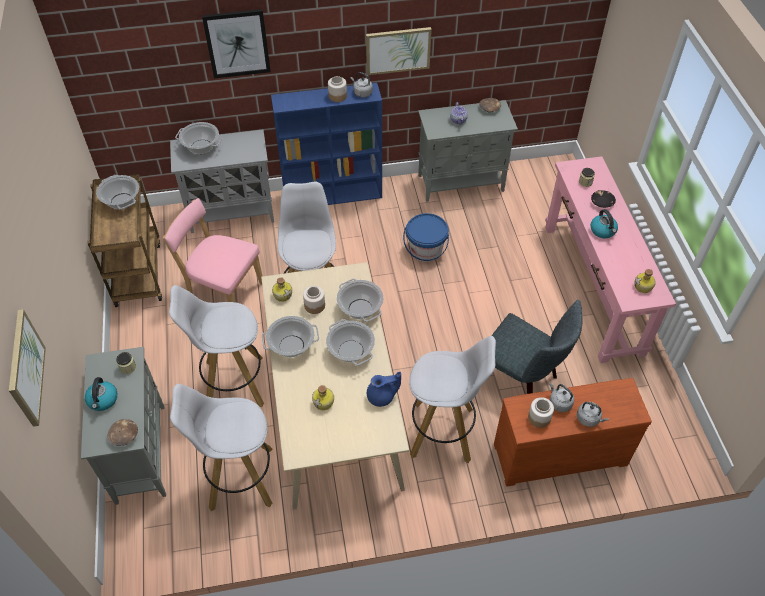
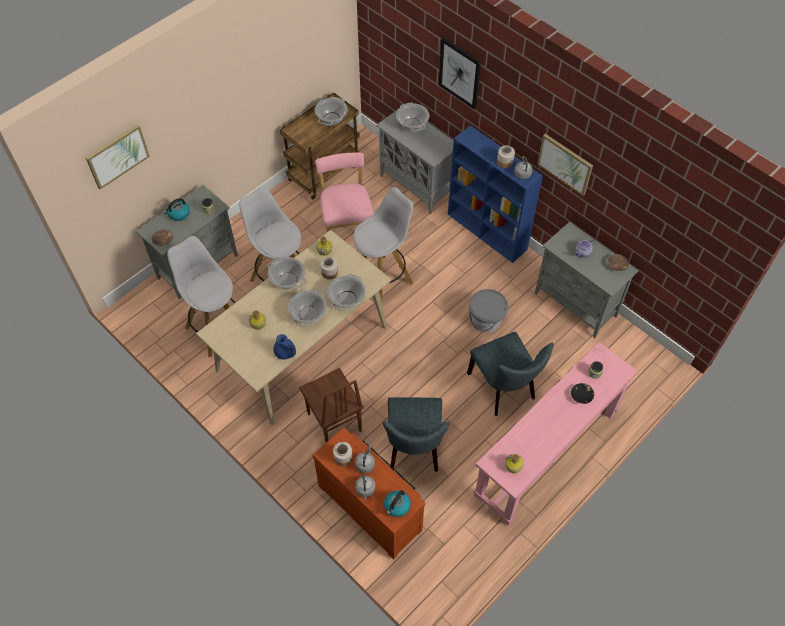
camera: 55 degrees right, 5 degrees up
(426, 250) = (486, 320): blue bucket -> grey bucket
(443, 432) = (333, 423): white stool -> brown chair
(506, 278) = (504, 388): none -> grey chair
(603, 231) = (550, 411): kettle -> kettle (397, 506)

